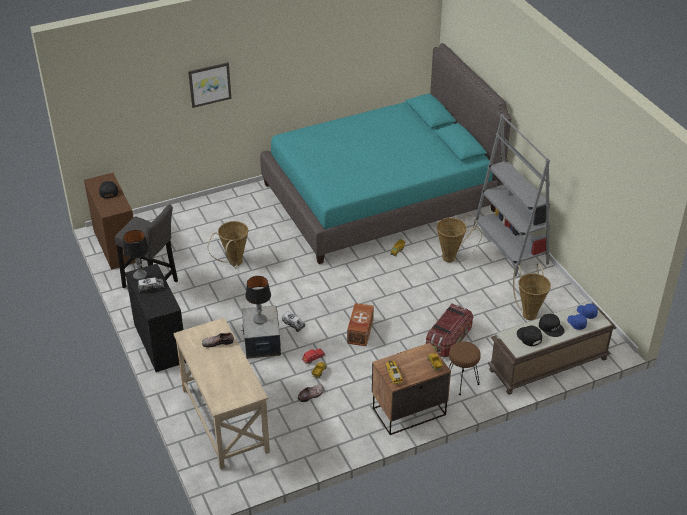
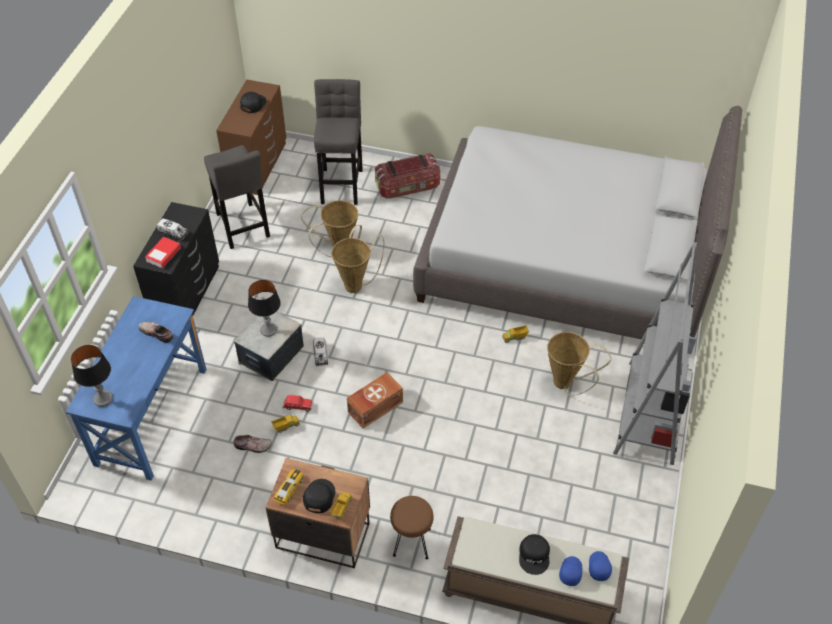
camera: 40 degrees right, 10 degrees up
(140, 275) = (179, 213): table lamp -> table lamp (103, 399)
(160, 302) = (163, 254): none -> book
(190, 227) = (341, 184): none -> grey stool
(209, 84) = (409, 31): picture -> none
(224, 420) = (151, 416): beige desk -> blue desk
(380, 197) = (566, 261): turquoise bed -> grey bed
(449, 340) = (454, 481): storage box -> storage box (408, 187)
(529, 313) = (580, 511): basket -> basket (356, 284)
(529, 337) = (494, 548): black cap -> black cap (318, 496)

